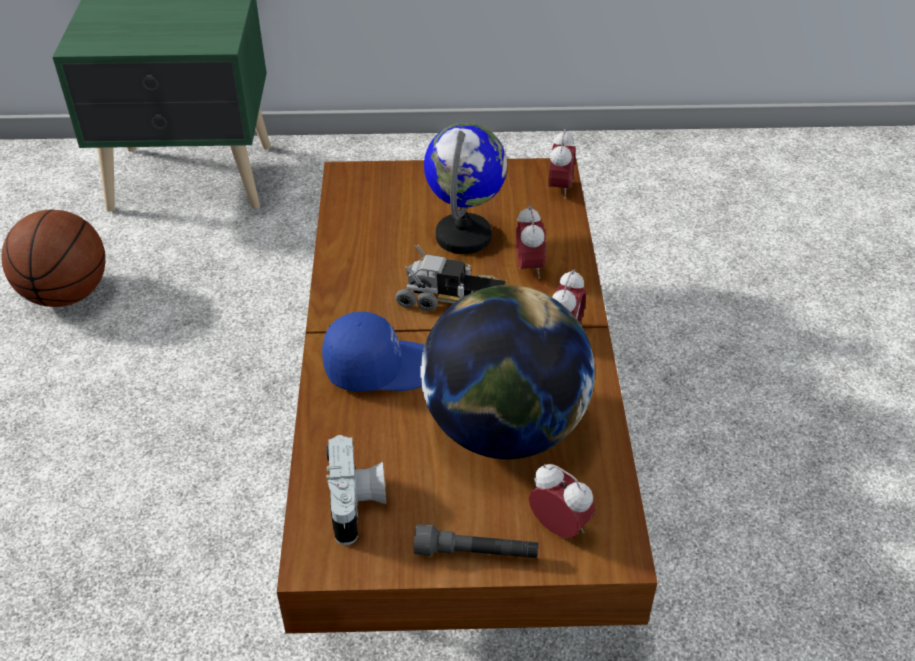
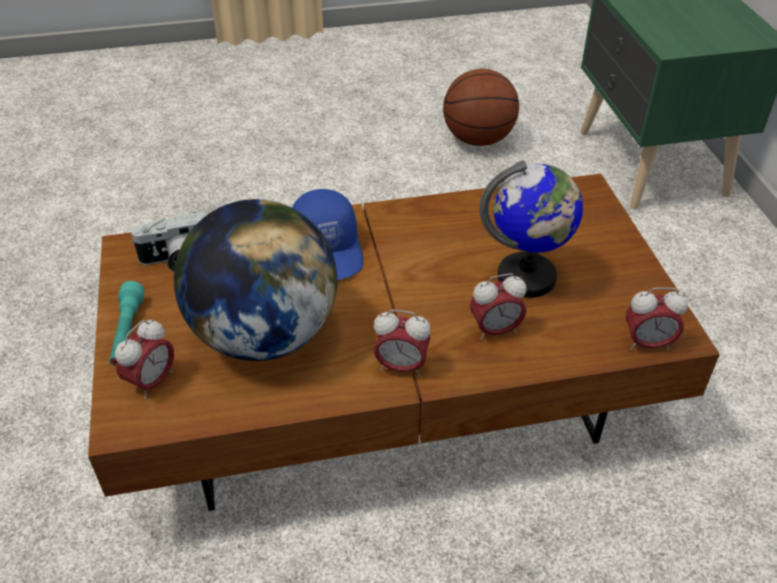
camera: 80 degrees right, 0 degrees up
(452, 299) = (428, 281): toy truck -> none
(476, 553) = (127, 332): grey flashlight -> turquoise flashlight

